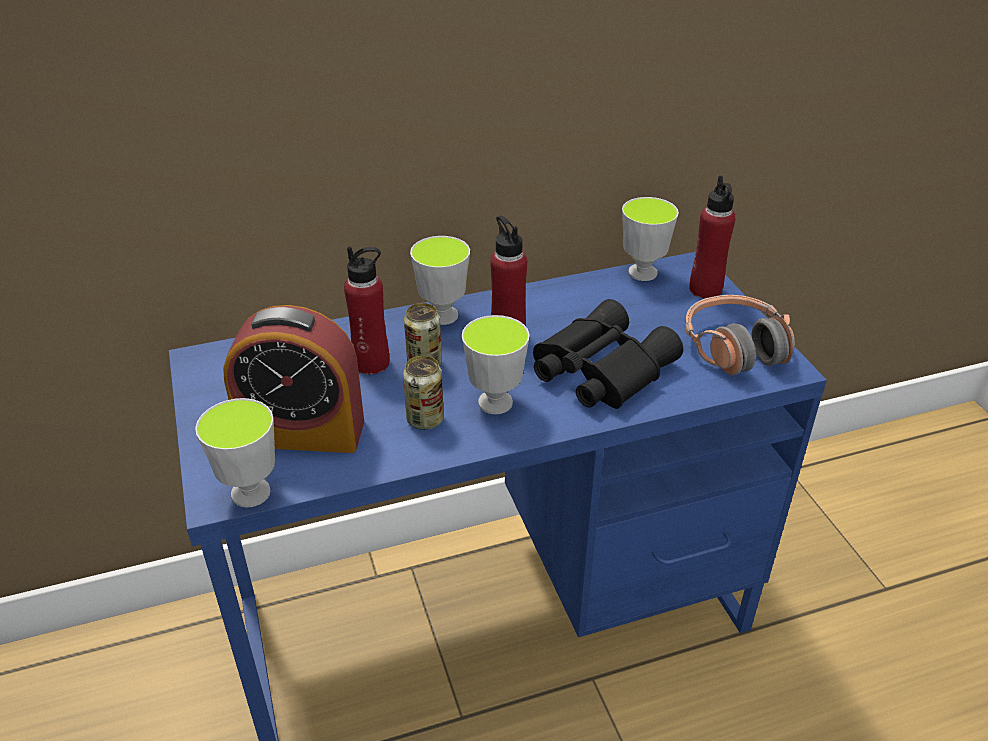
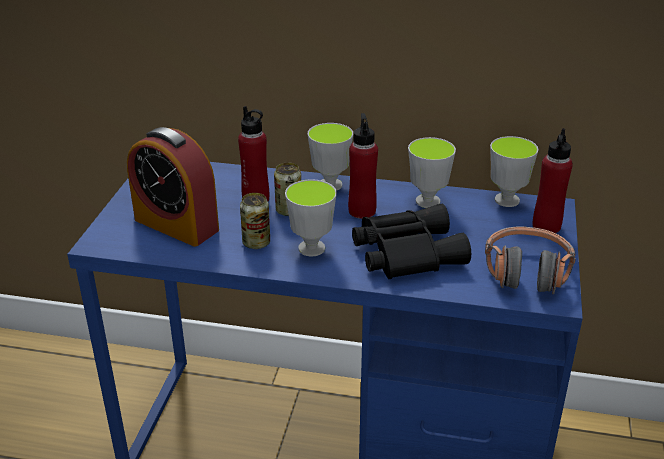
camera: 30 degrees right, 5 degrees down
(251, 493) = (117, 247): cup -> cup (427, 201)

